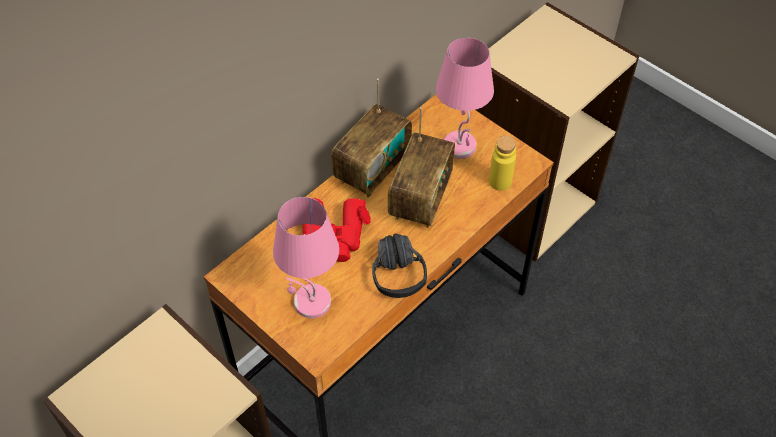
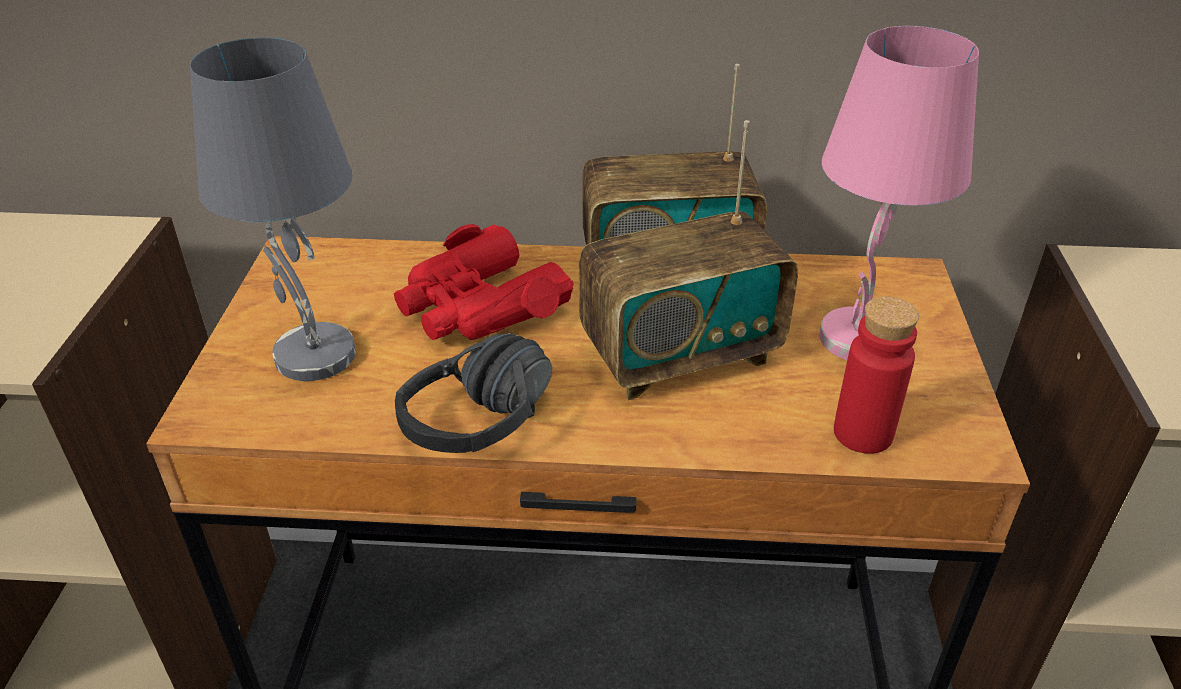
camera: 50 degrees right, 15 degrees down
(311, 303) = (312, 355): pink table lamp -> grey table lamp
(500, 181) = (863, 433): yellow bottle -> red bottle

